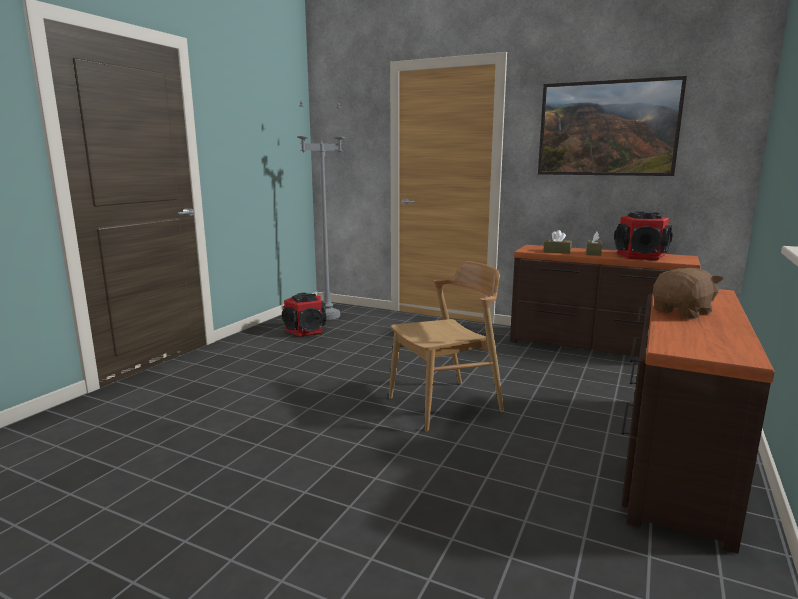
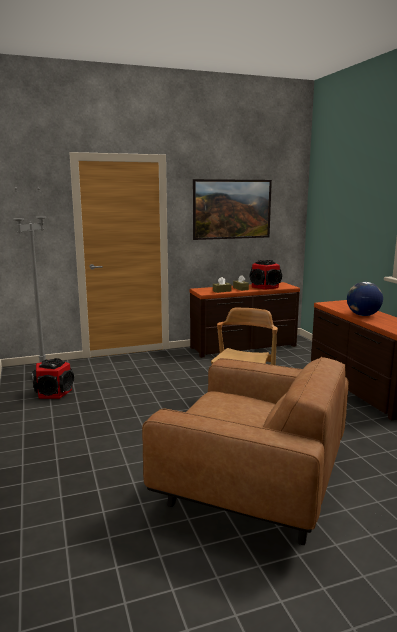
camera: 45 degrees left, 0 degrees up
(265, 486) = (253, 484): none -> brown armchair
(683, 312) = (363, 315): brown plush toy -> globe

